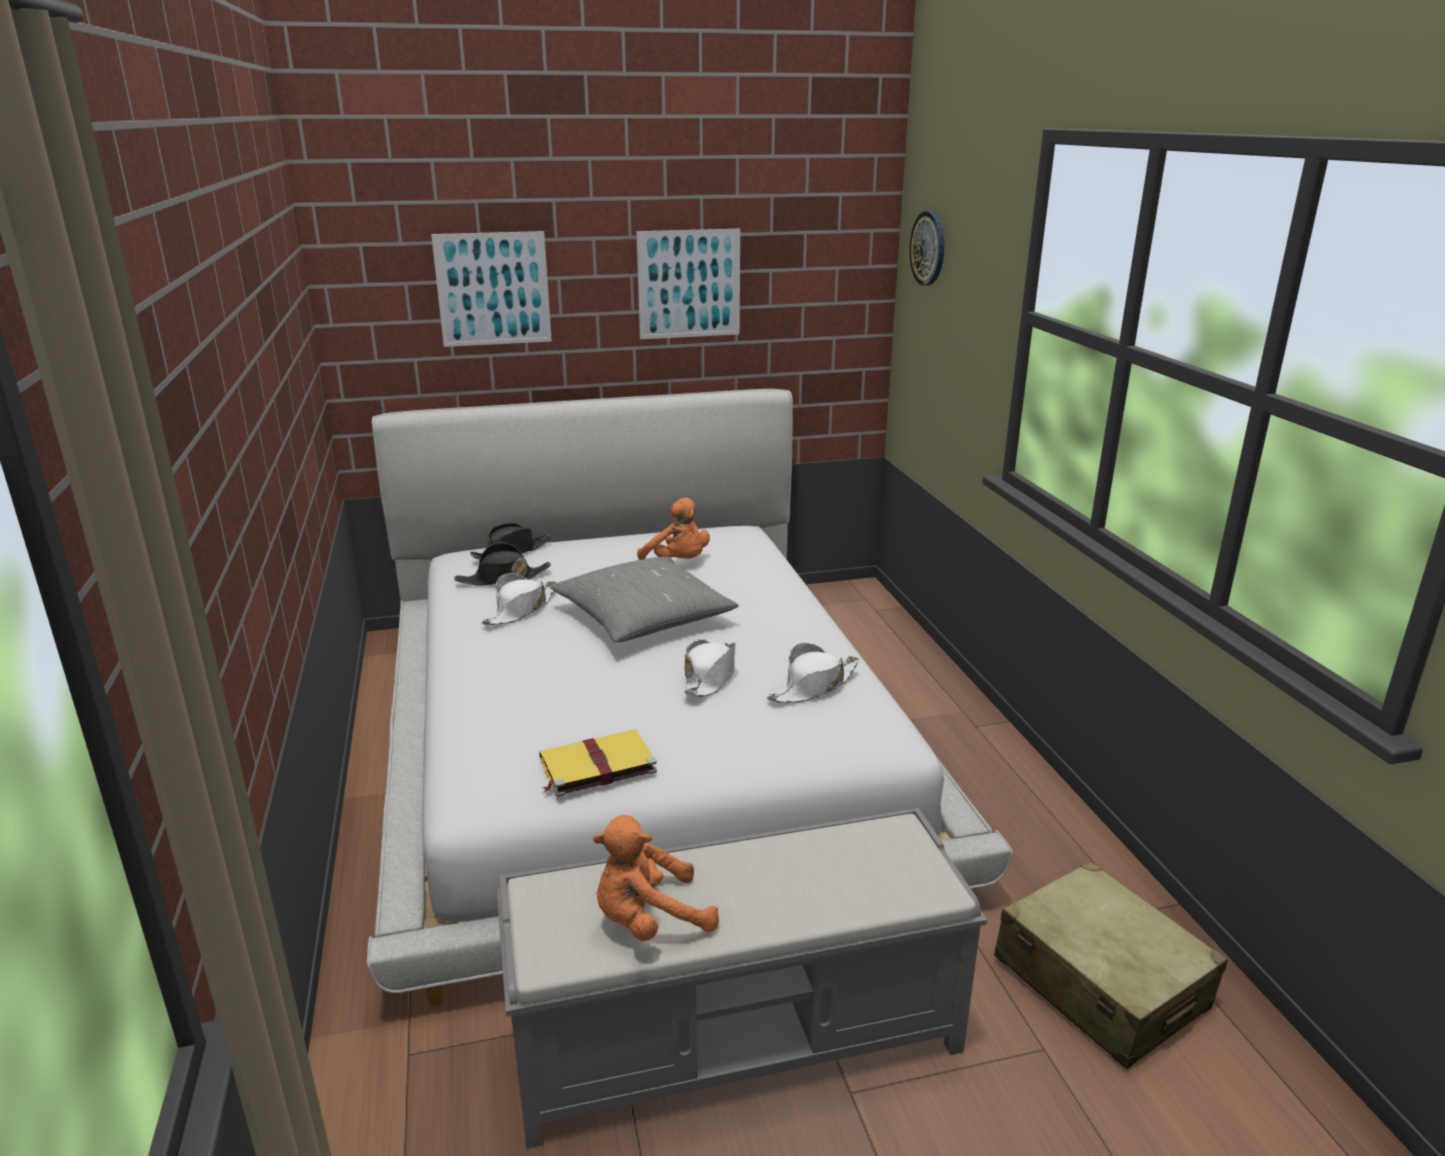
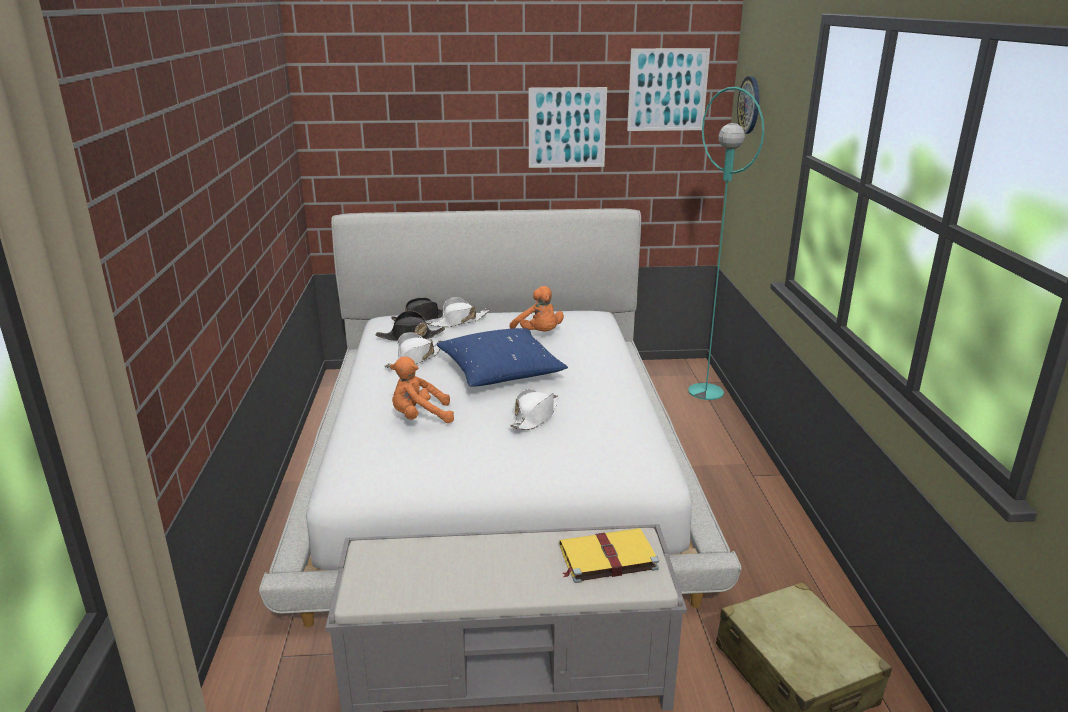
camera: 10 degrees right, 0 degrees up
(493, 289) = (422, 127): picture -> picture (667, 90)
(595, 766) = (433, 471): yellow book -> yellow book (606, 558)
(644, 618) = (500, 371): grey pillow -> blue pillow
(649, 920) = (436, 579): orange plush toy -> orange plush toy (420, 417)
(813, 686) = (608, 430): white hat -> white hat (458, 321)
(886, 621) = (705, 391): none -> turquoise floor lamp

